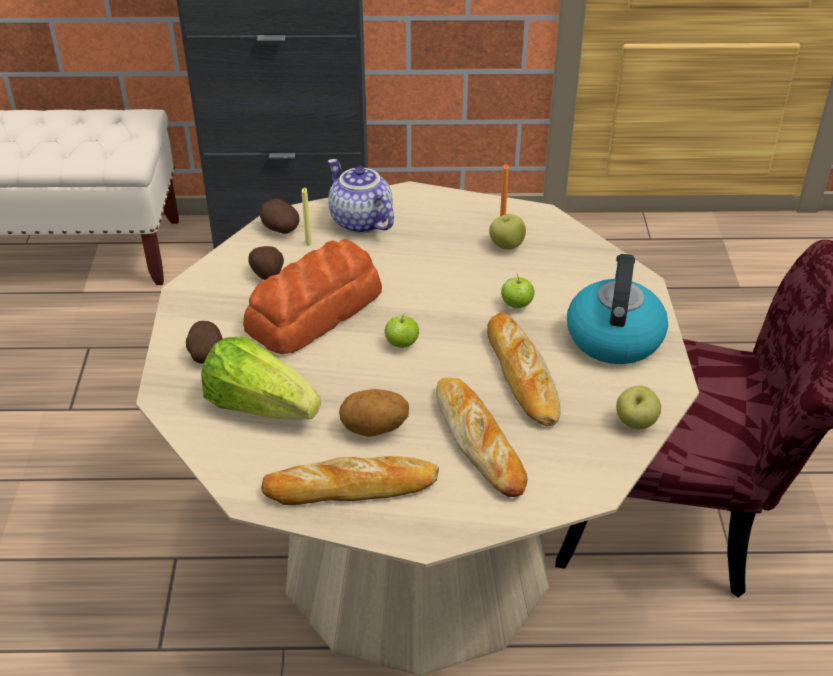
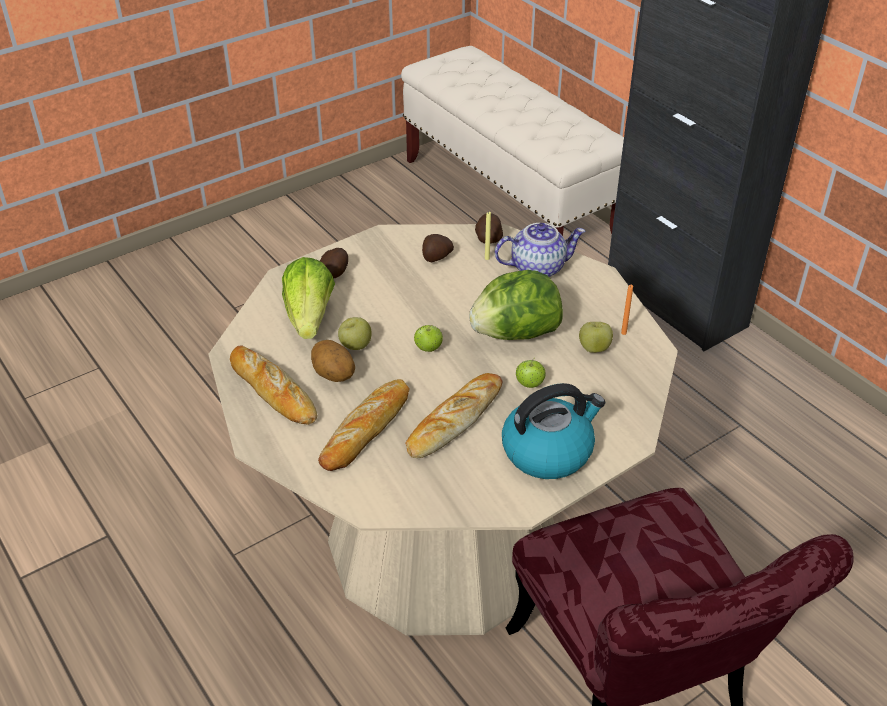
camera: 55 degrees right, 0 degrees up
(316, 310) = (422, 295): bread -> none
(359, 221) = (538, 267): teapot -> teapot turned 60 degrees clockwise
(438, 280) = (515, 334): none -> lettuce
(635, 423) = (459, 503): apple -> apple (355, 346)

